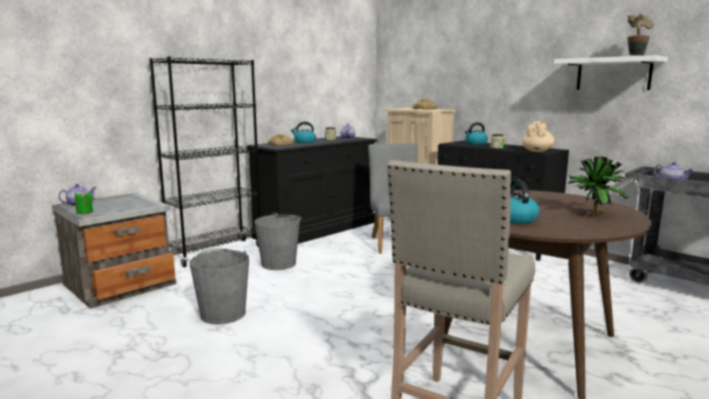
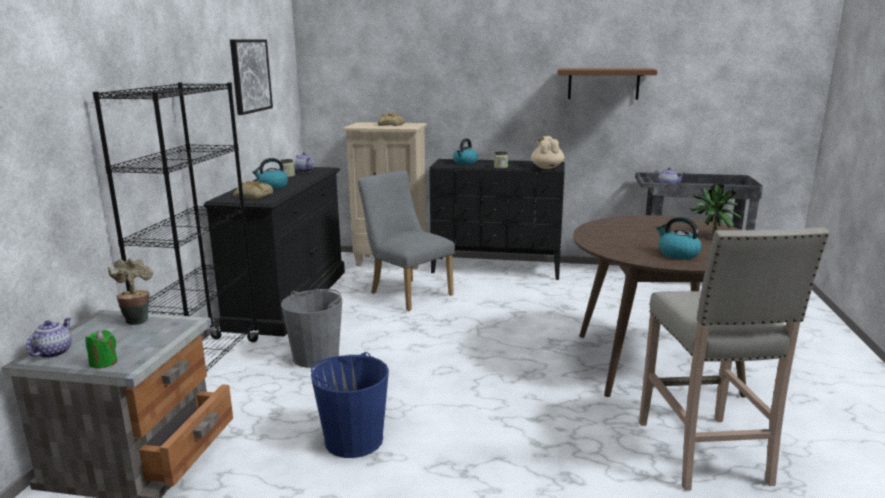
camera: 35 degrees left, 5 degrees up
(223, 313) = (353, 440): grey bucket -> blue bucket
(316, 66) = (250, 76): none -> picture
(613, 74) = (603, 84): white shelf -> brown shelf
(635, 56) = (633, 69): potted plant -> potted plant (137, 320)

